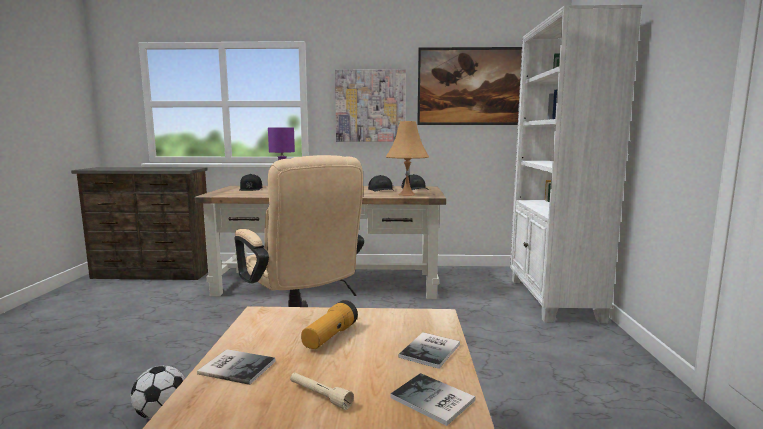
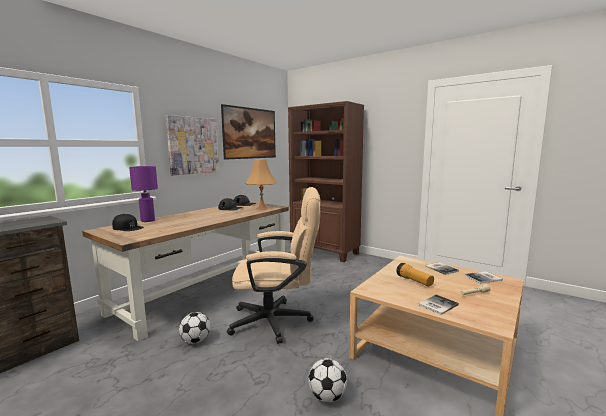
camera: 55 degrees left, 0 degrees up
(226, 315) = (195, 341): none -> football
(553, 300) = (325, 252): white bookcase -> brown bookcase

